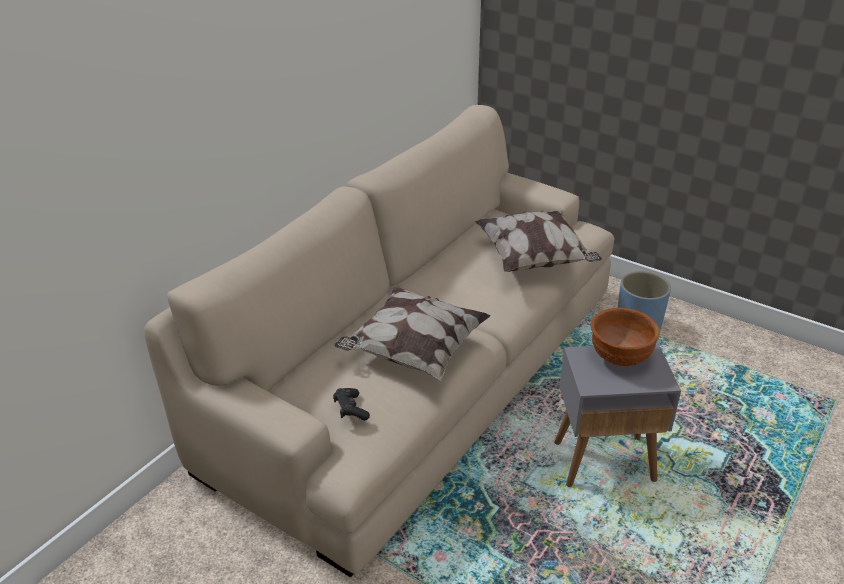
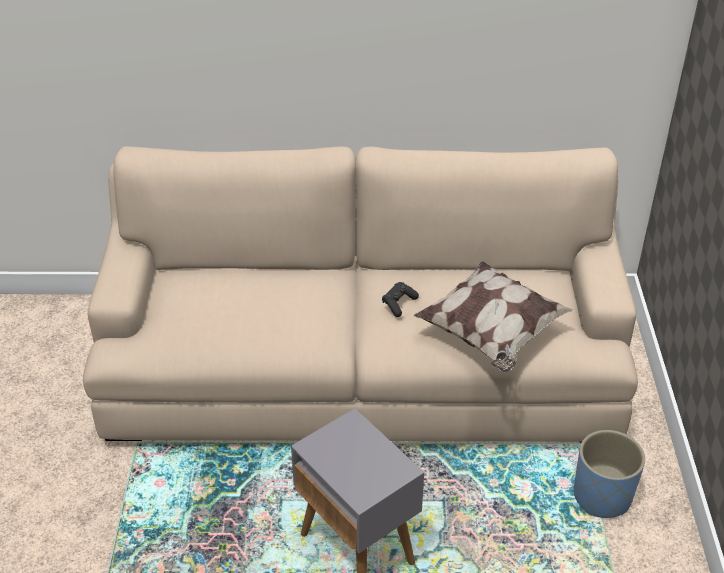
camera: 55 degrees right, 5 degrees up
(350, 410) = (170, 320): black game controller -> black game controller (398, 304)
(413, 351) = (272, 320): pillow -> none
(619, 357) = (372, 451): brown bowl -> none

